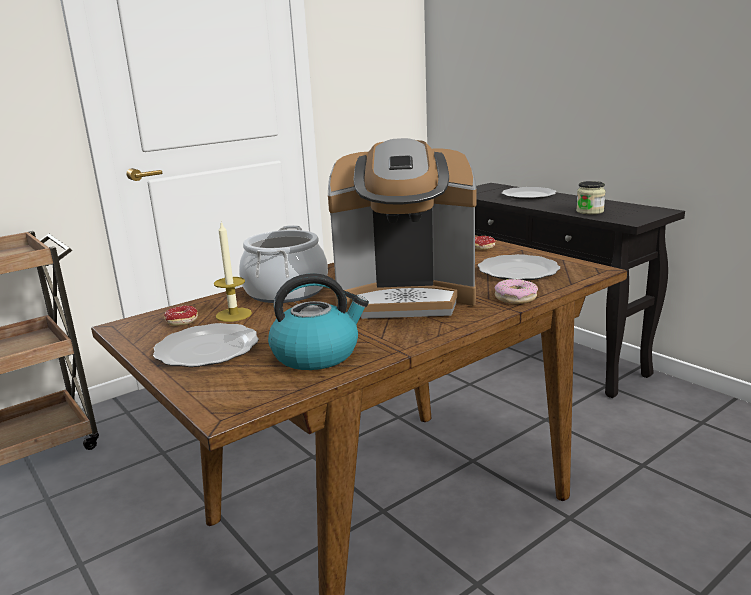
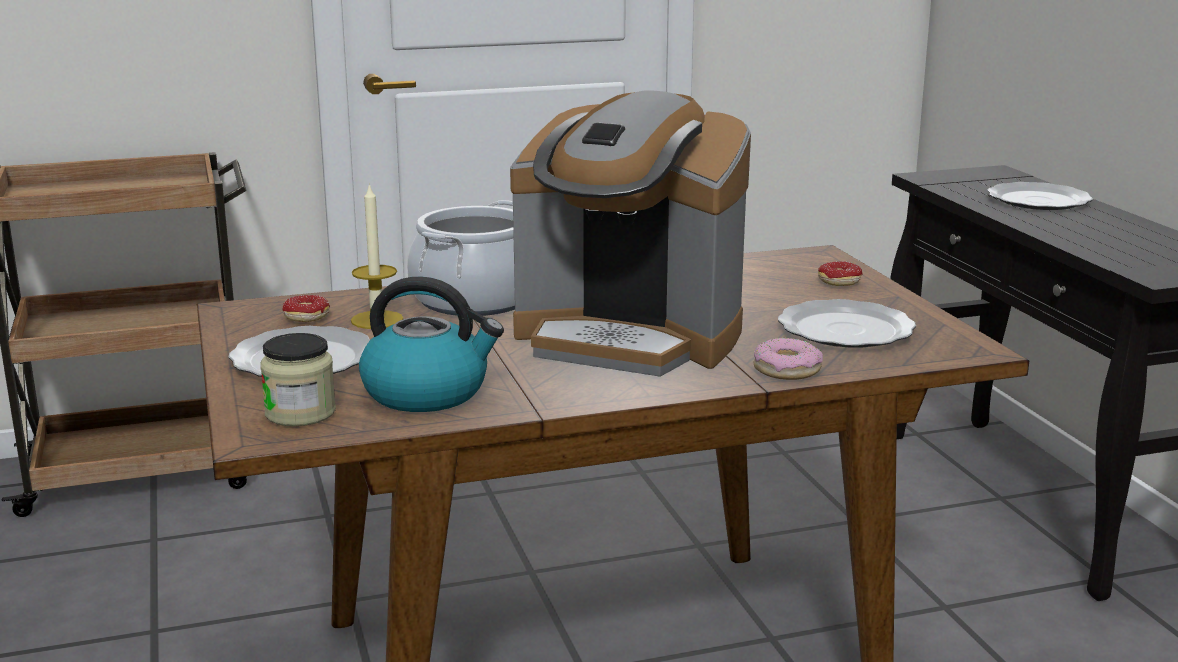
camera: 20 degrees right, 0 degrees up
(589, 211) = (1108, 247): jar -> jar (300, 413)

